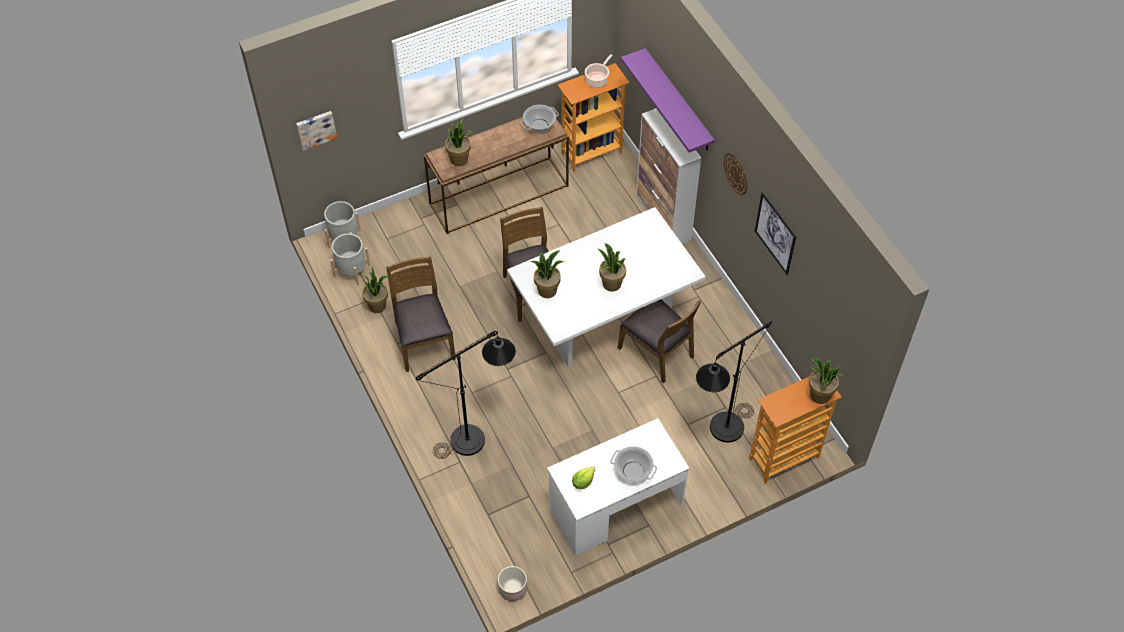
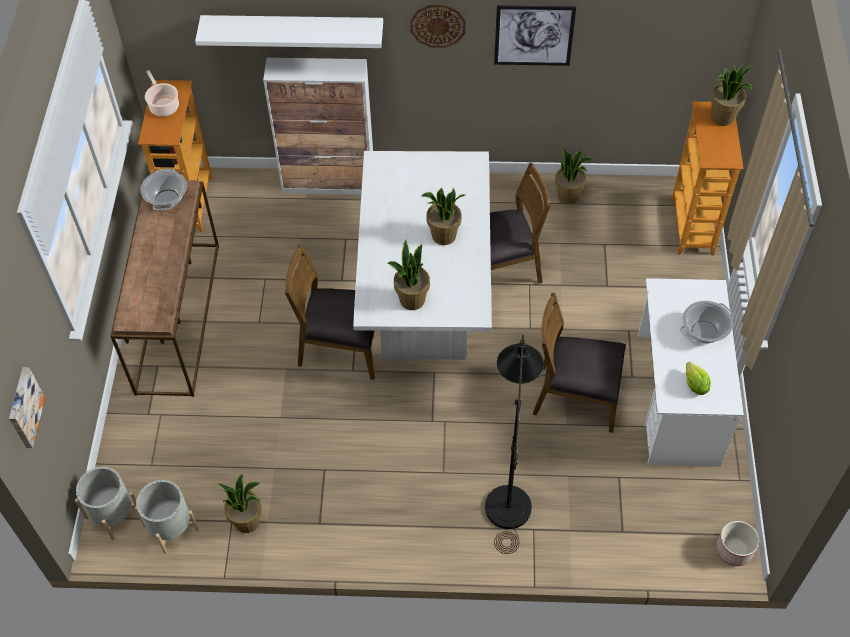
camera: 60 degrees left, 0 degrees up
(423, 341) = (335, 492): brown chair -> brown chair (576, 396)
(459, 159) = (152, 300): potted plant -> potted plant (568, 196)
(678, 101) = (293, 29): purple shelf -> white shelf
(719, 433) = (634, 264): black floor lamp -> none

